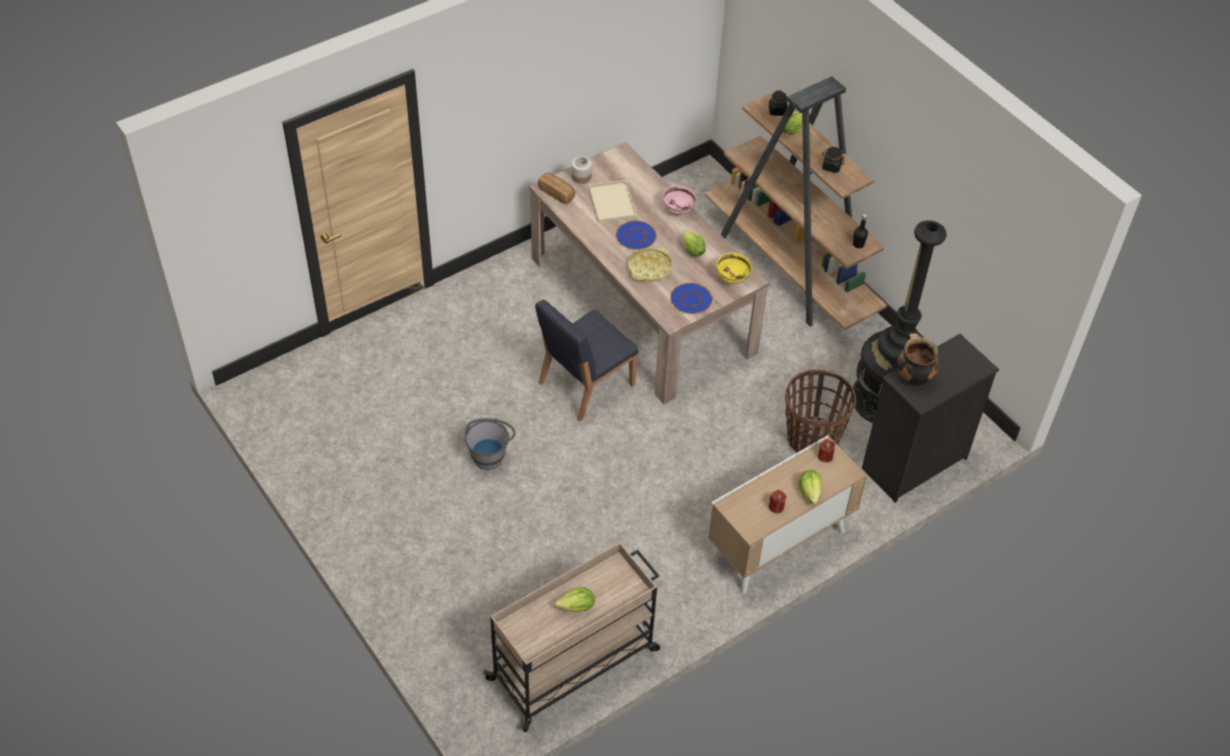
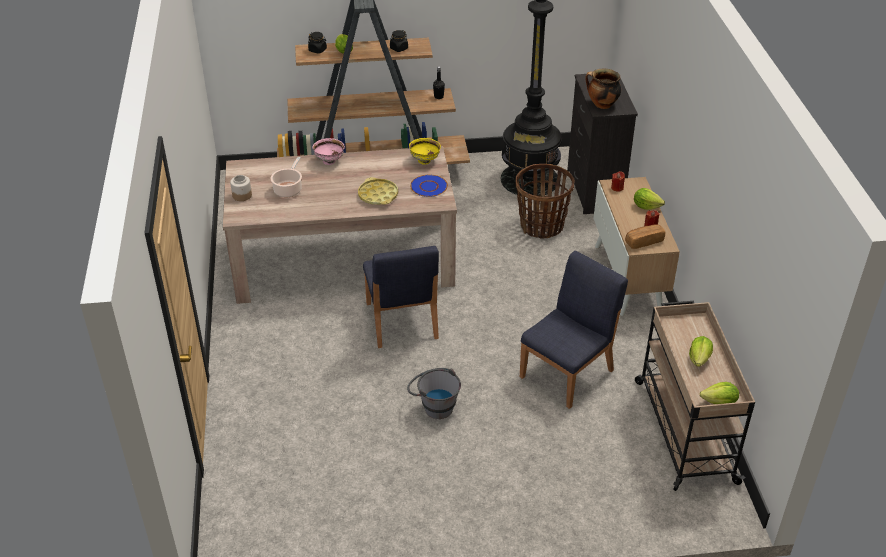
camera: 60 degrees left, 10 degrees down
(557, 193) = (247, 214): bread -> bread (643, 241)
(596, 541) = (568, 373): none -> blue chair
(613, 203) = (288, 189): beige tray -> cooking pot
(636, 236) = (337, 190): blue plate -> none
(692, 251) = (378, 169): lettuce -> lettuce (719, 402)

